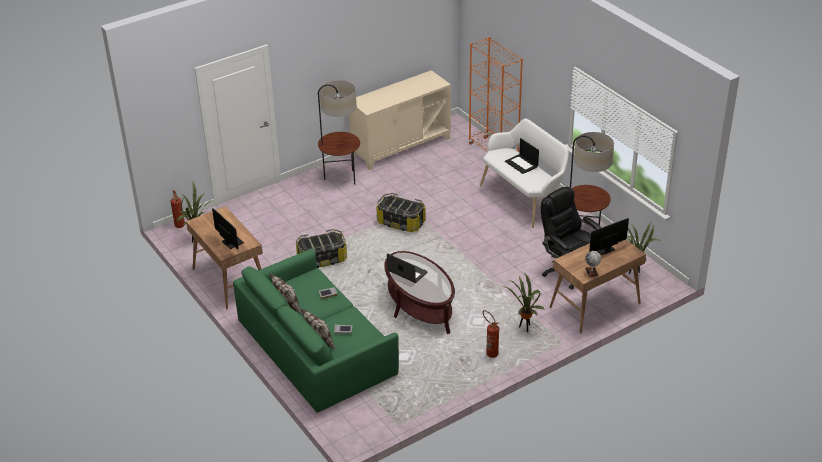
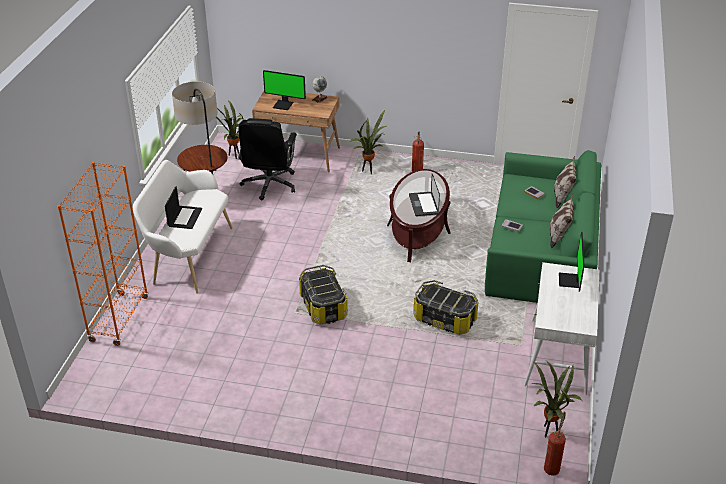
camera: 135 degrees left, 0 degrees up
(229, 280) = (558, 357): brown desk -> white desk
(341, 178) = (301, 402): floor lamp -> none
(401, 146) = (180, 397): beige cabinet -> none

